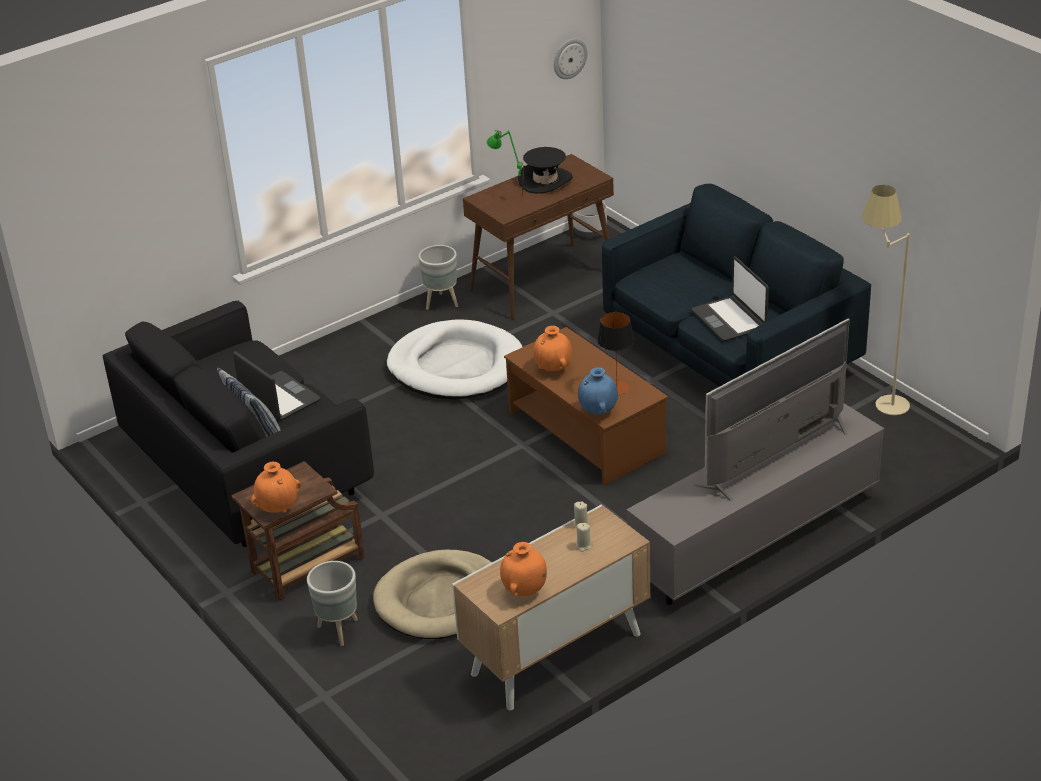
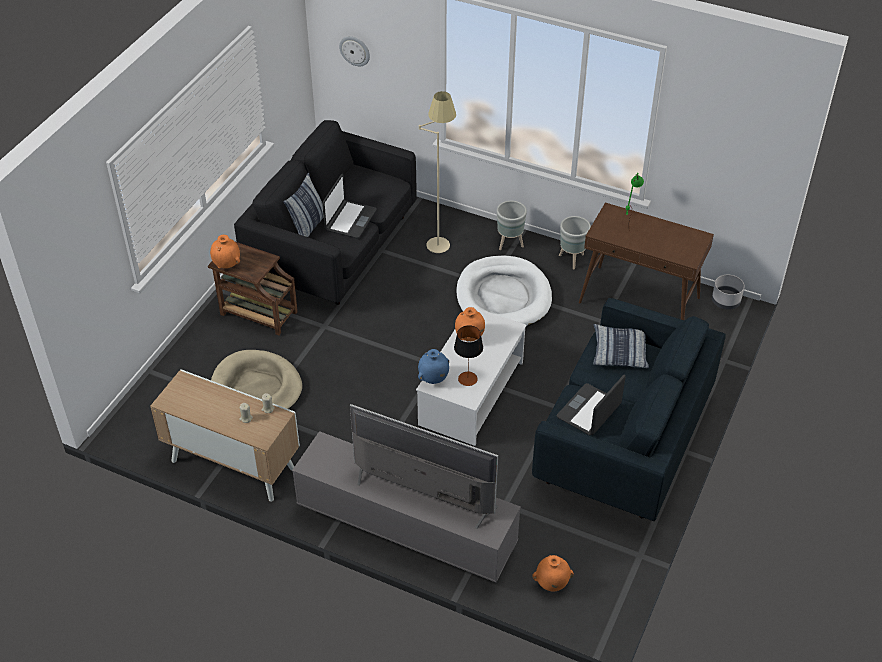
camera: 60 degrees right, 10 degrees up
(338, 631) = (206, 352): grey planter -> grey planter (509, 243)
(524, 591) = (187, 406): orange vase -> orange vase (551, 584)
(545, 181) = (662, 234): black hat -> none
(569, 58) = (753, 167): wall clock -> wall clock (355, 50)
(587, 433) = (471, 394): brown coffee table -> white coffee table
(660, 277) = (619, 351): none -> pillow
(878, 400) = (622, 554): beige floor lamp -> beige floor lamp (439, 237)

